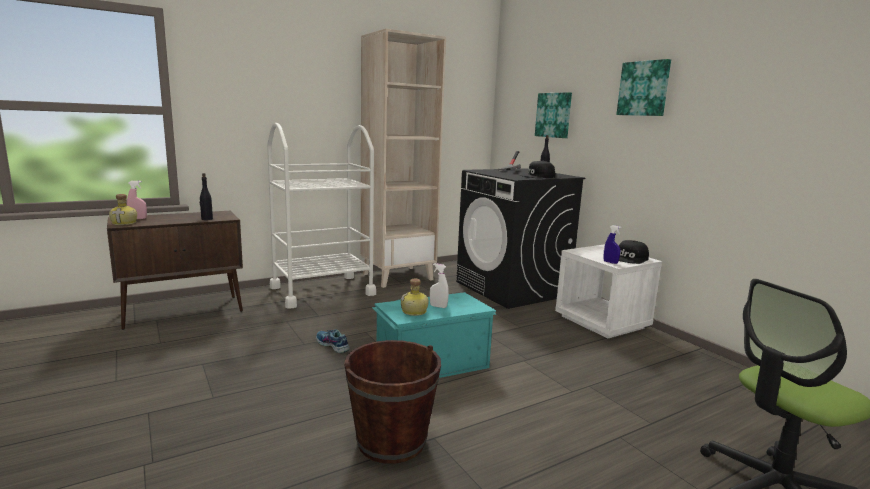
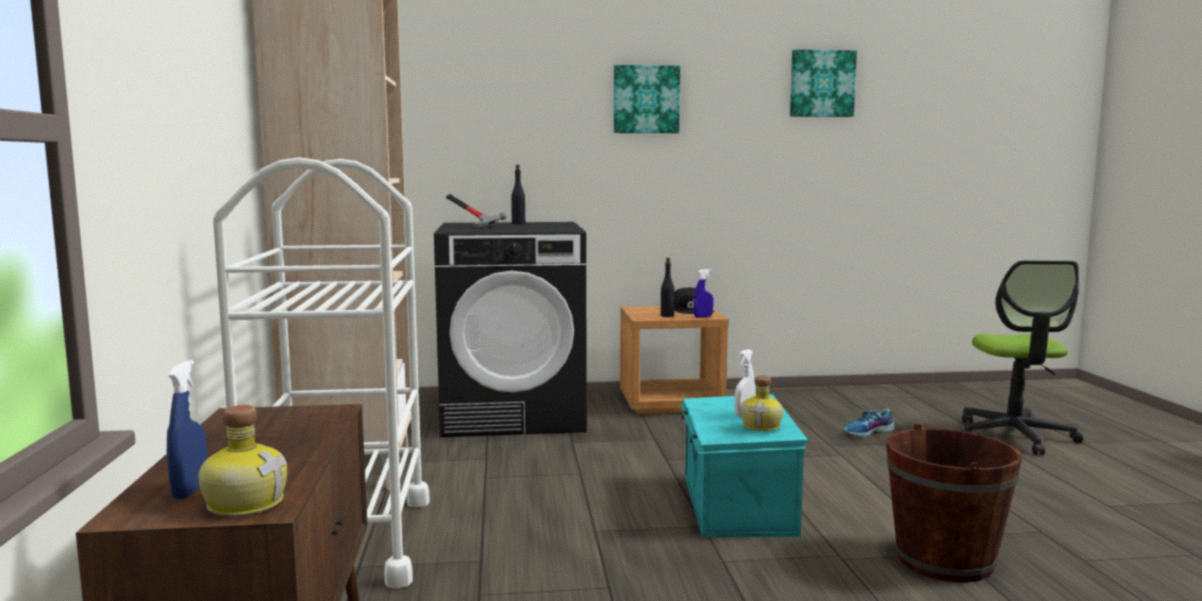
camera: 65 degrees left, 5 degrees down
(138, 219) = (190, 491): pink spray bottle -> blue spray bottle
(206, 219) = (316, 426): black bottle -> black bottle (667, 315)
(332, 345) = (633, 563): shoe -> shoe (868, 433)
(537, 176) = (554, 226): black cap -> none
(554, 115) = (490, 134): picture -> picture (821, 84)
(602, 322) = (671, 403): white nightstand -> brown nightstand

